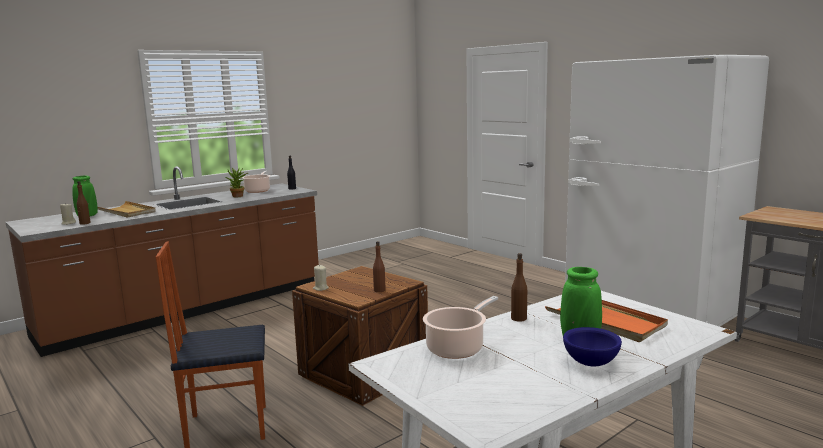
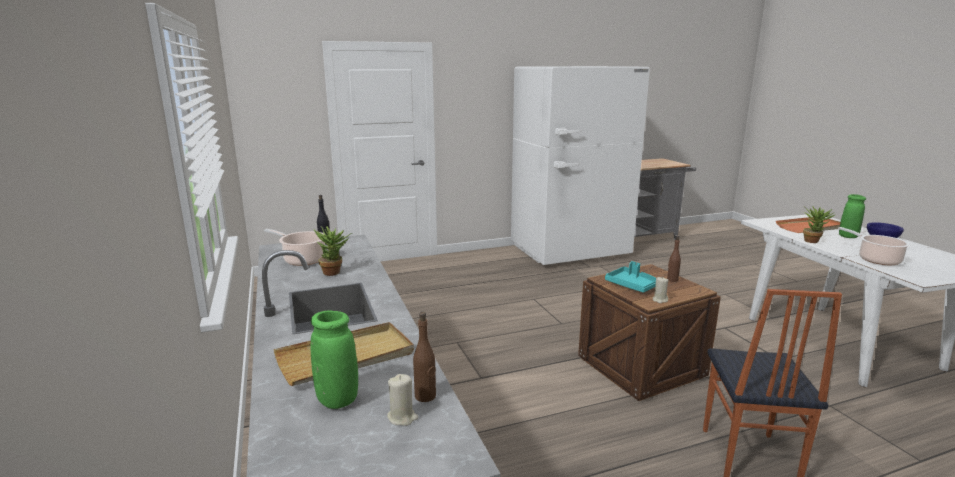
camera: 70 degrees left, 5 degrees up
(351, 279) = (632, 285): none -> turquoise tray
(519, 318) = (813, 241): brown bottle -> potted plant

